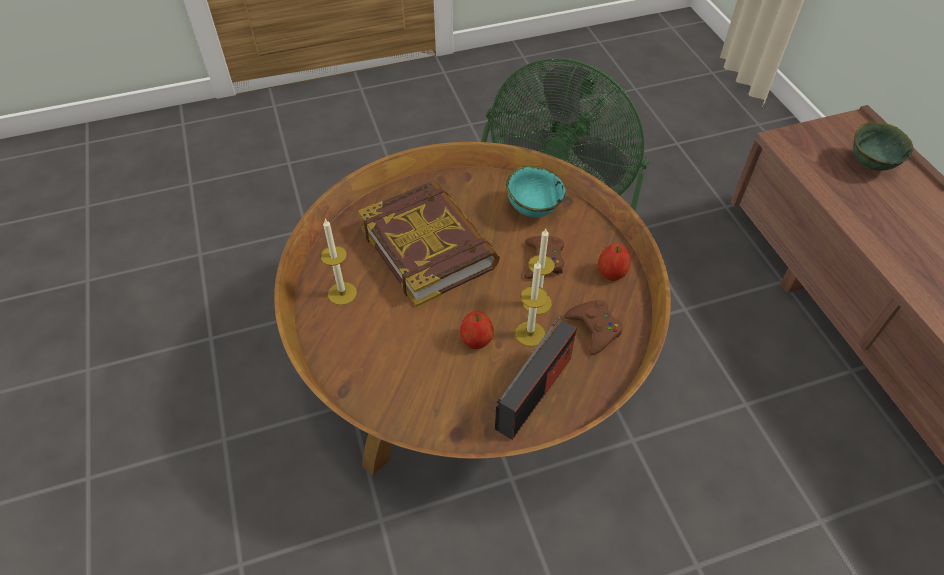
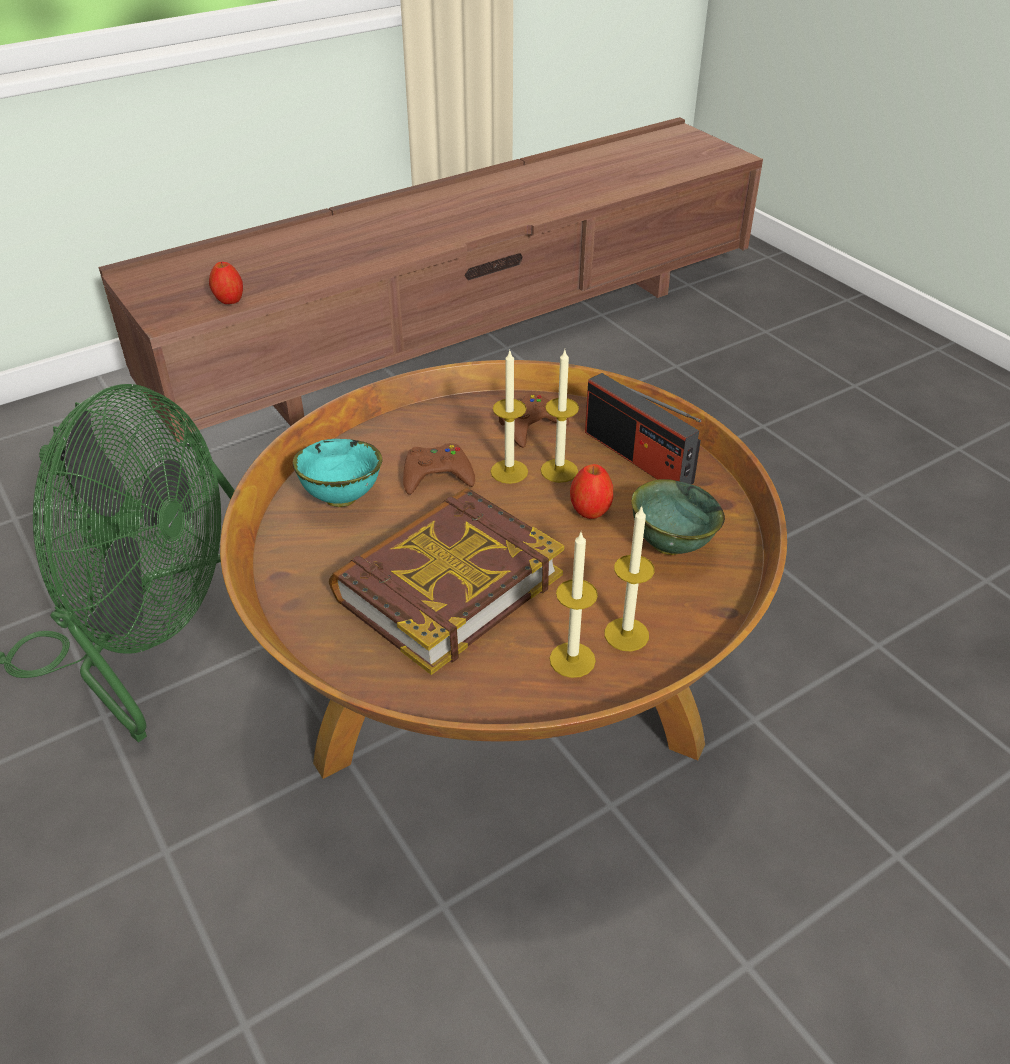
camera: 105 degrees left, 10 degrees down
(349, 326) = (626, 634): none -> candle
(534, 392) = (638, 457): radio -> radio turned 150 degrees counterclockwise
(612, 273) = (439, 421): apple -> apple (229, 300)
(871, 164) = (207, 271): green bowl -> green bowl (669, 544)

